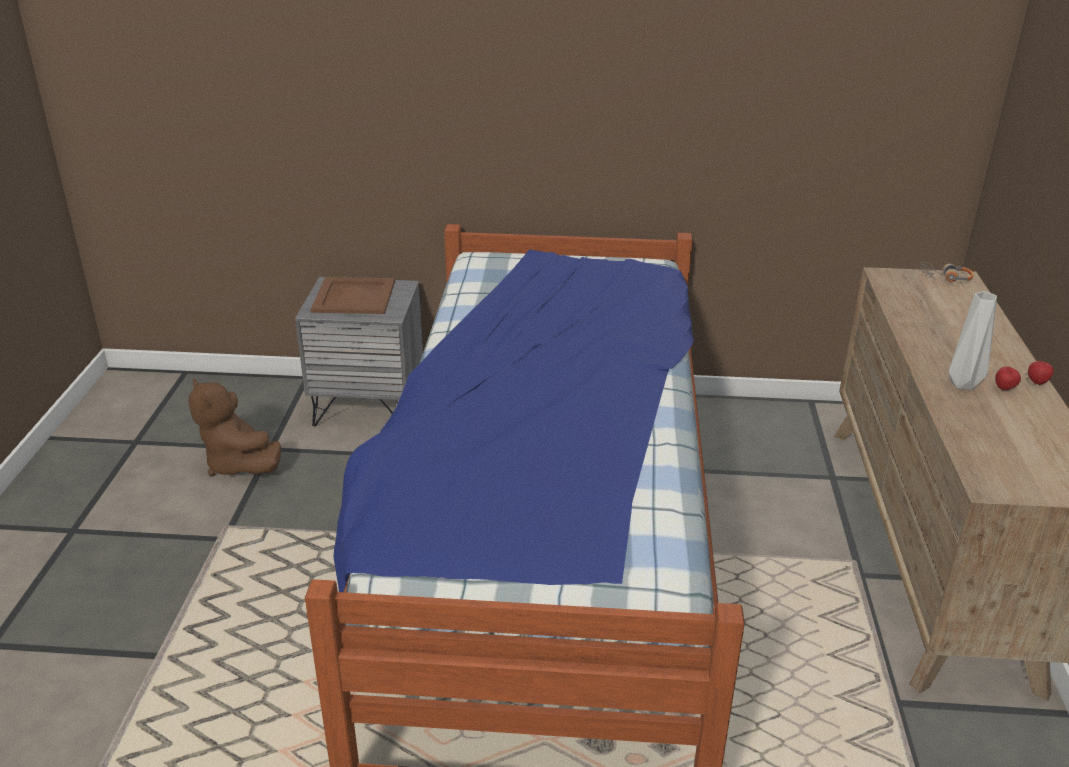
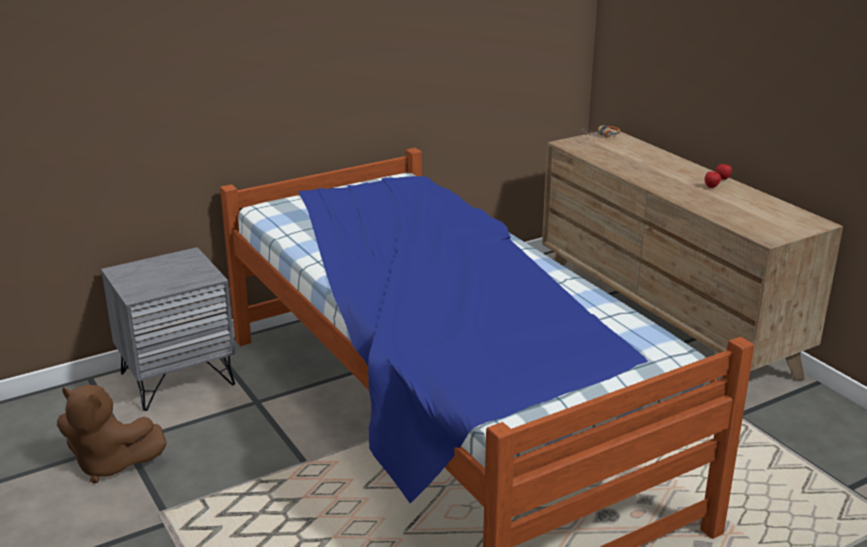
camera: 35 degrees left, 5 degrees down
(353, 296) = (157, 274): brown tray -> none
(964, 384) = (689, 191): grey vase -> none

